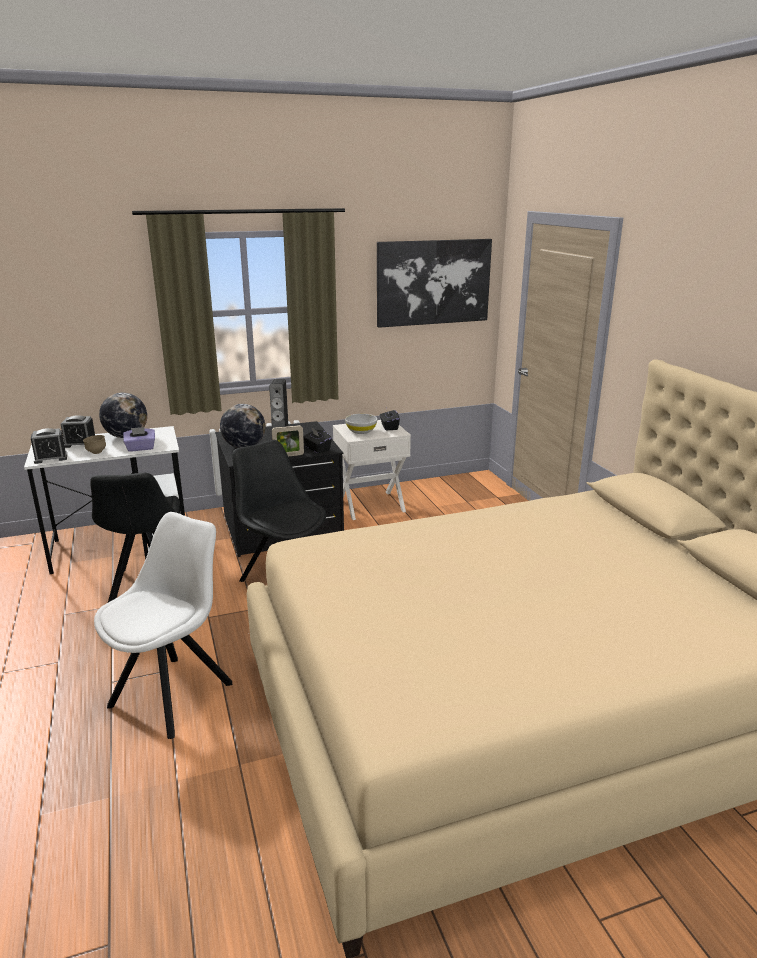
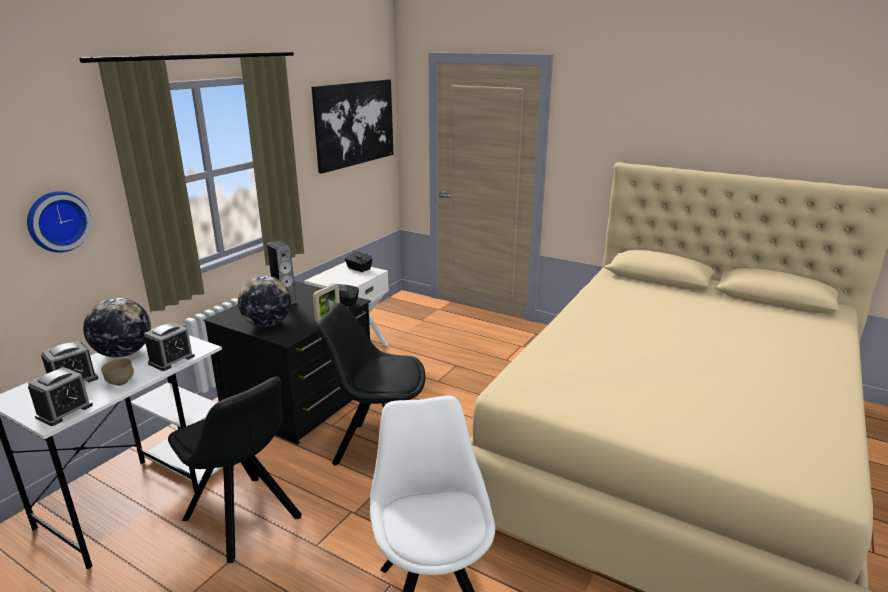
camera: 40 degrees left, 0 degrees up
(111, 329) = (57, 221): none -> wall clock
(141, 448) = (171, 360): purple tissue box -> alarm clock
(361, 431) = (341, 278): white bowl -> none

